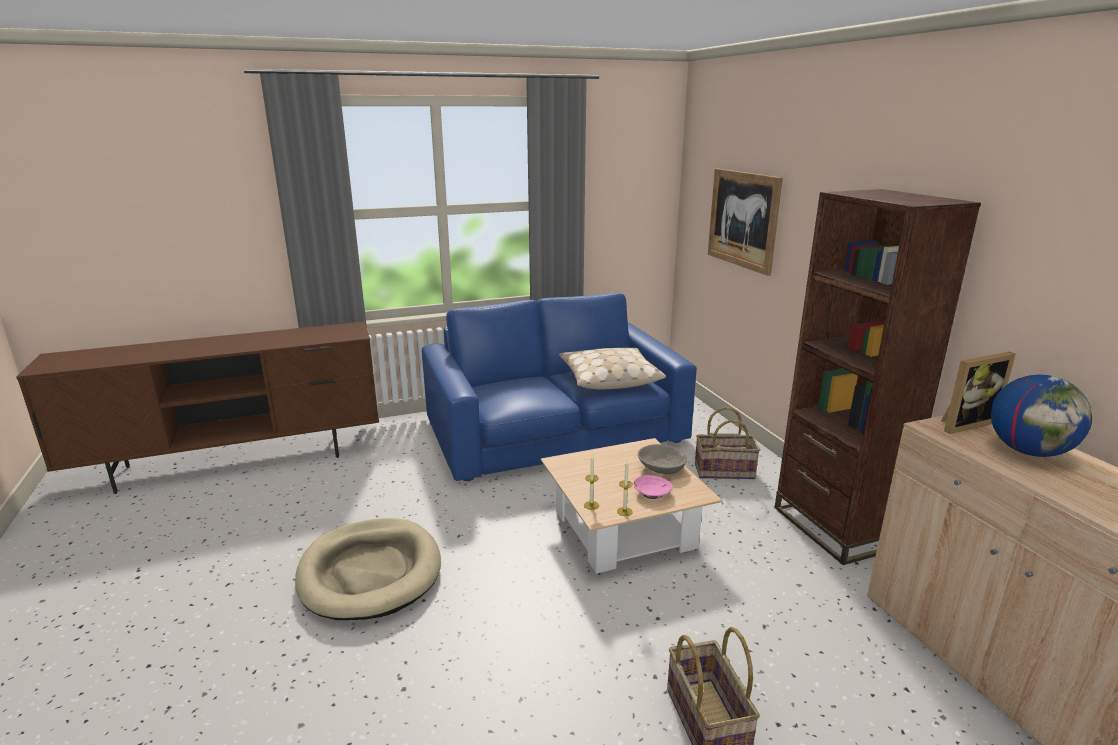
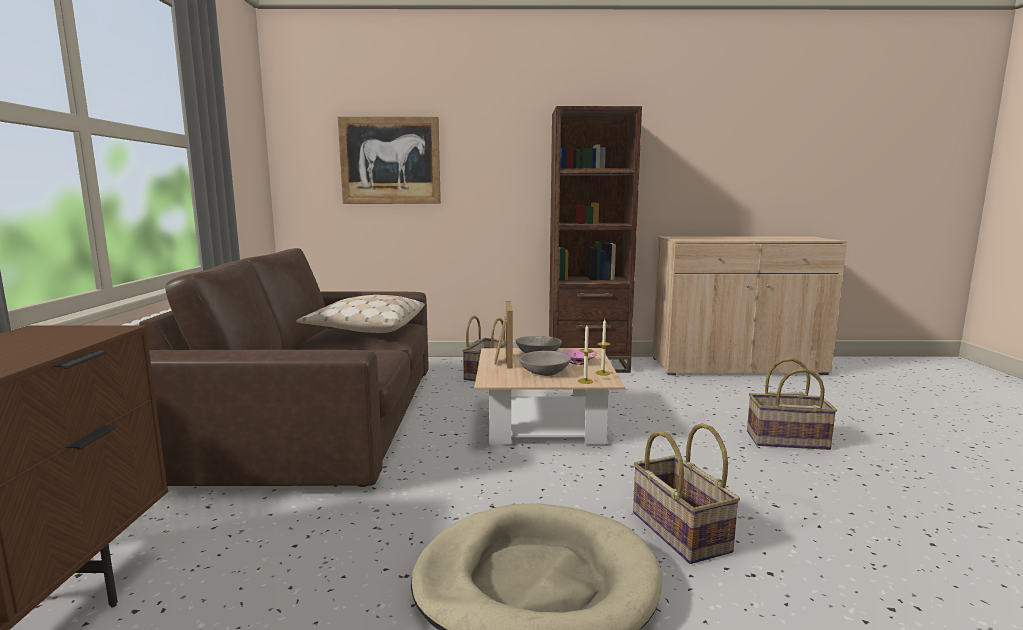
camera: 70 degrees left, 10 degrees down
(451, 632) = (678, 532): none -> basket
(555, 432) = (321, 419): blue sofa -> brown sofa
(603, 481) = (545, 372): none -> grey bowl
(963, 423) = (679, 238): picture frame -> picture frame (503, 361)
(1029, 451) = (717, 238): globe -> none

